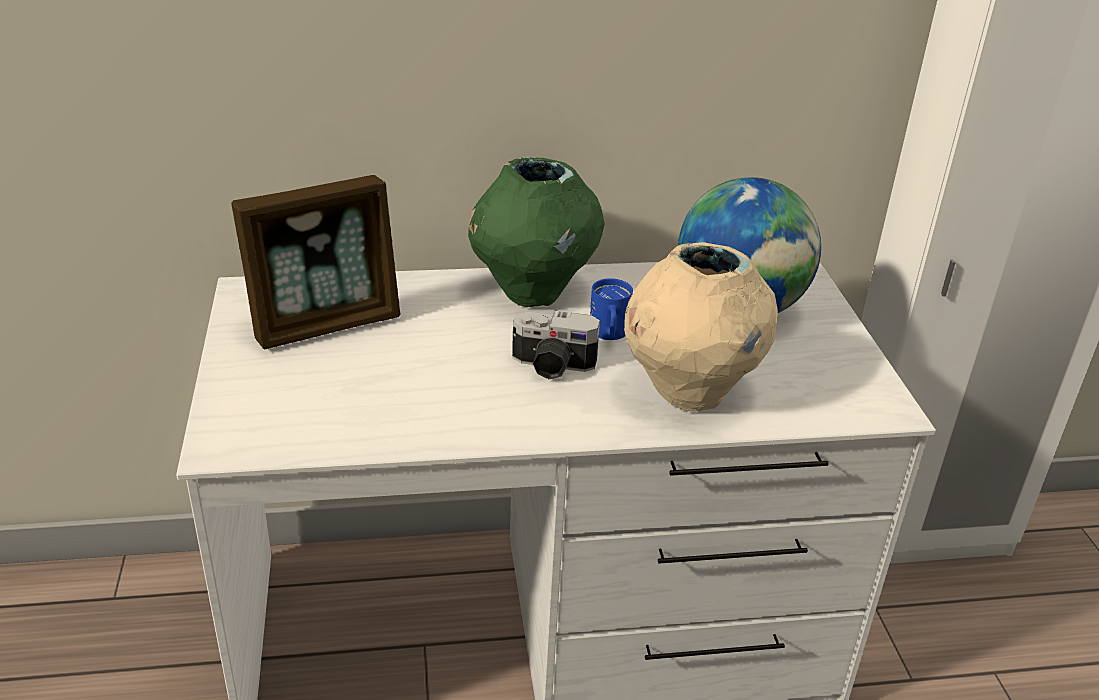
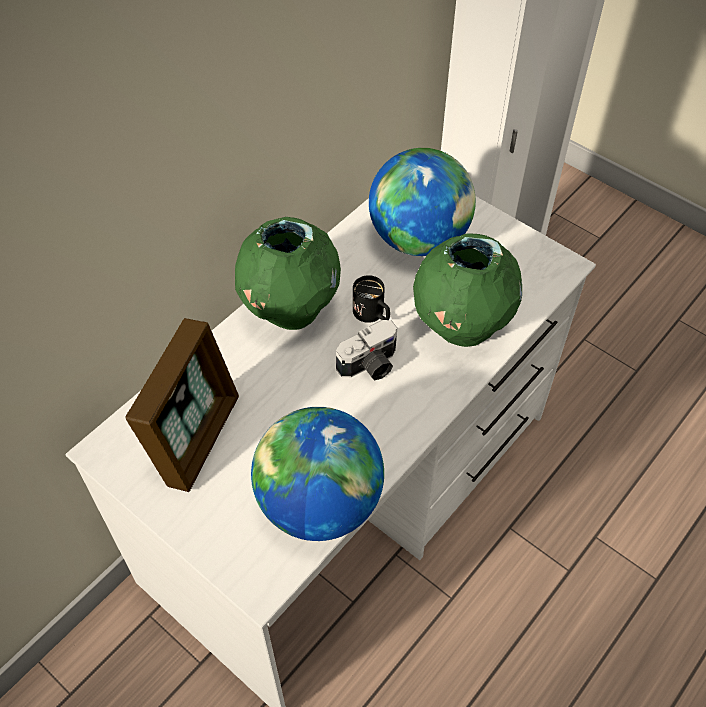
camera: 40 degrees left, 20 degrees up
(356, 427) = (319, 503): none -> globe
(609, 334) = (373, 315): blue mug -> black mug
(689, 391) = (461, 328): beige vase -> green vase

